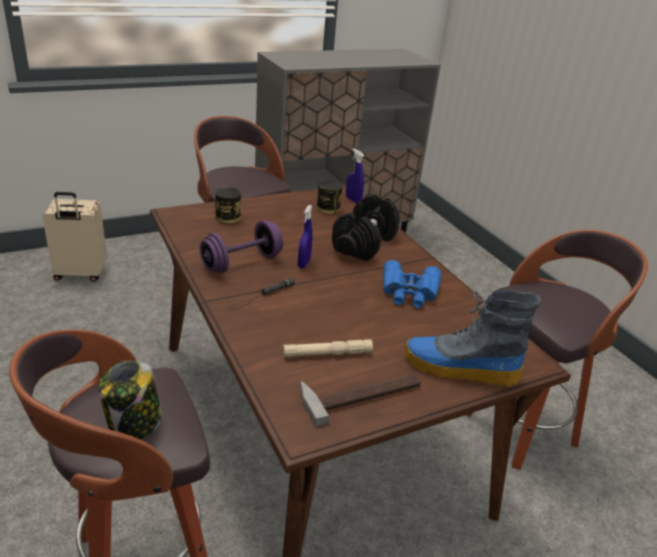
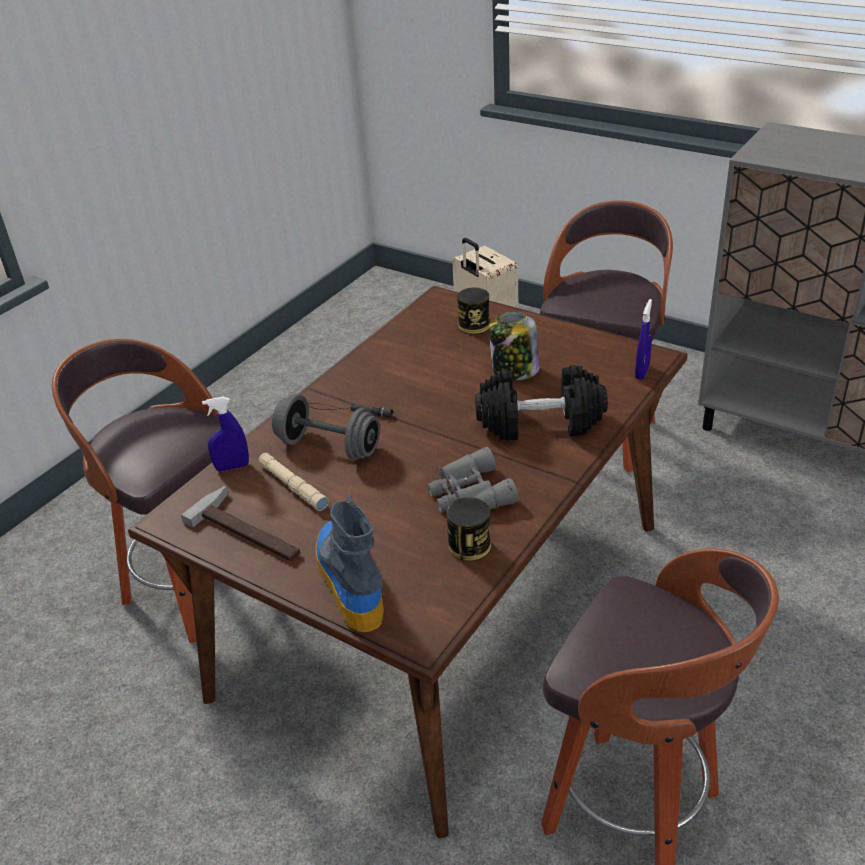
camera: 65 degrees right, 5 degrees up
(134, 425) = (143, 445): jar -> jar (514, 371)
(242, 263) = (395, 374): purple dumbbell -> none
(296, 320) = (329, 447): none -> grey dumbbell
(304, 263) = (441, 406): blue spray bottle -> blue spray bottle (232, 467)
(328, 209) = (590, 367): can -> can (469, 546)
(409, 292) = (468, 494): blue binoculars -> grey binoculars

